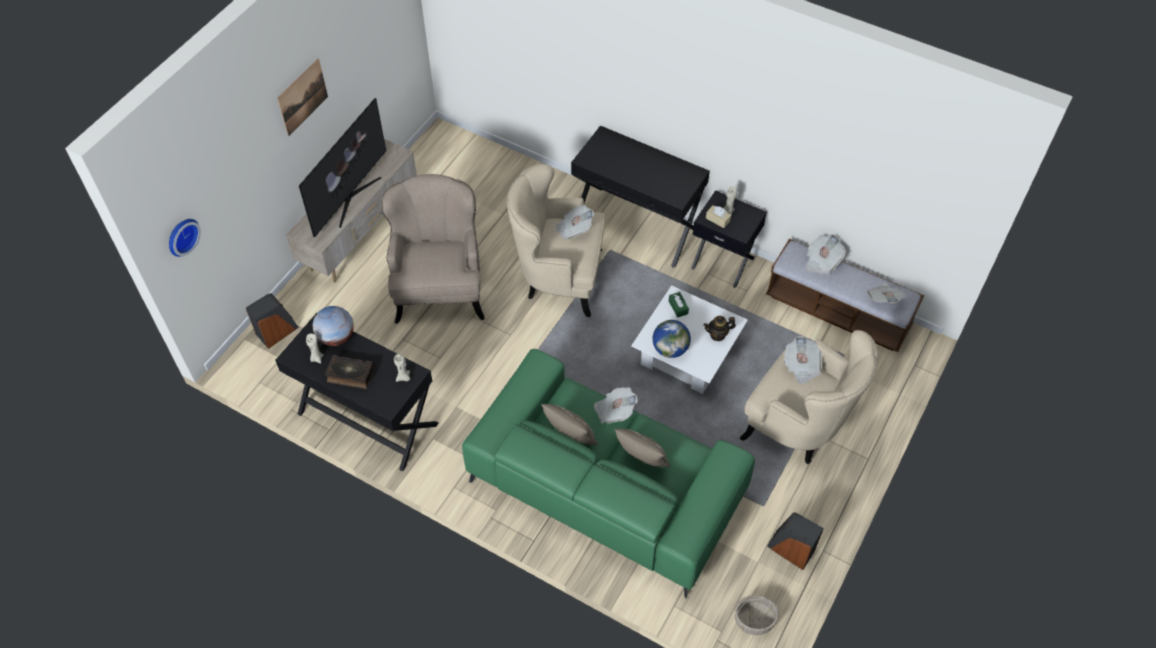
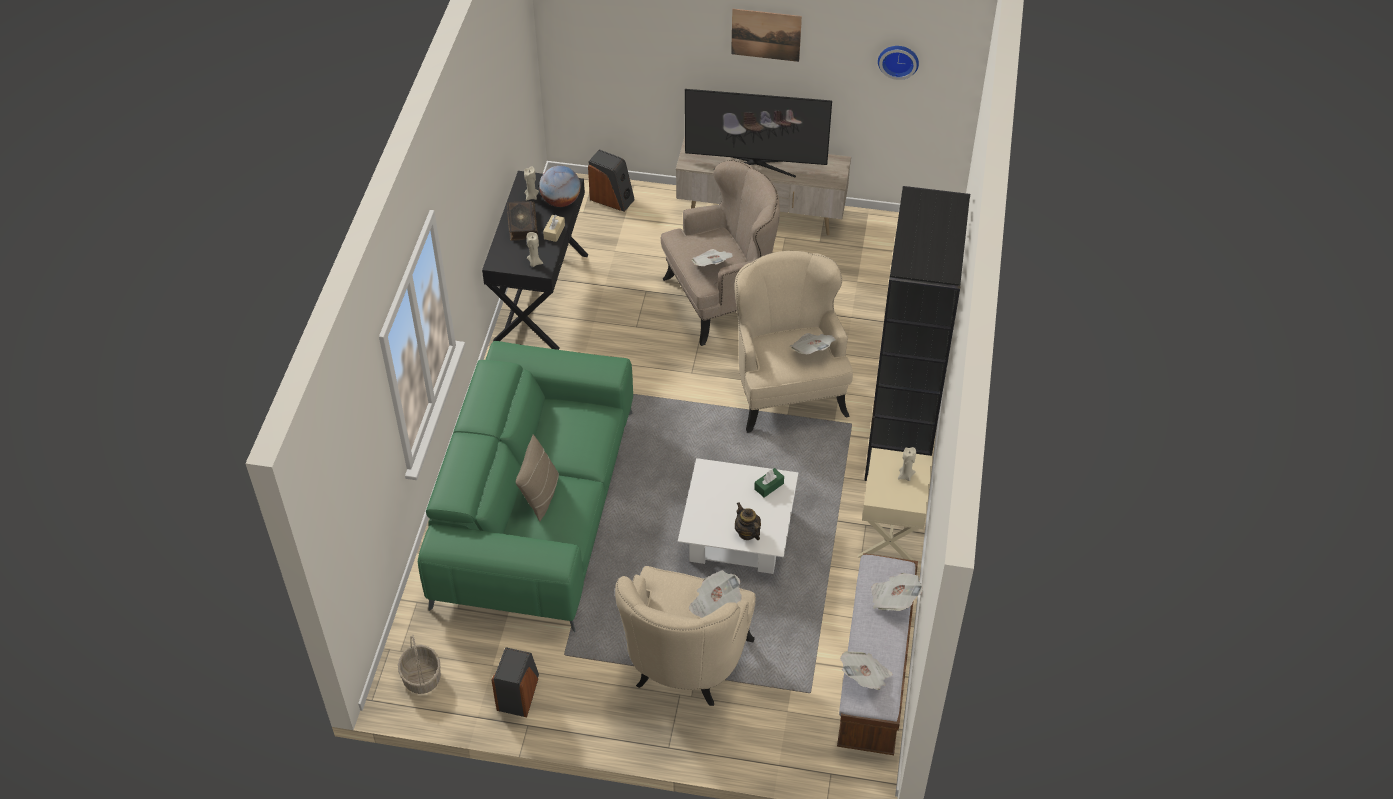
camera: 70 degrees right, 5 degrees down
(181, 236) = (570, 29): wall clock -> wall clock (898, 60)
(570, 436) = (546, 429): beige pillow -> none
(614, 411) = (591, 456): newspaper -> newspaper (711, 265)
(636, 225) = (901, 439): black console table -> black bookcase
(670, 349) = (707, 493): globe -> none
(717, 219) = (886, 469): beige tissue box -> beige tissue box (554, 232)
(723, 262) = (891, 536): black nightstand -> beige nightstand

